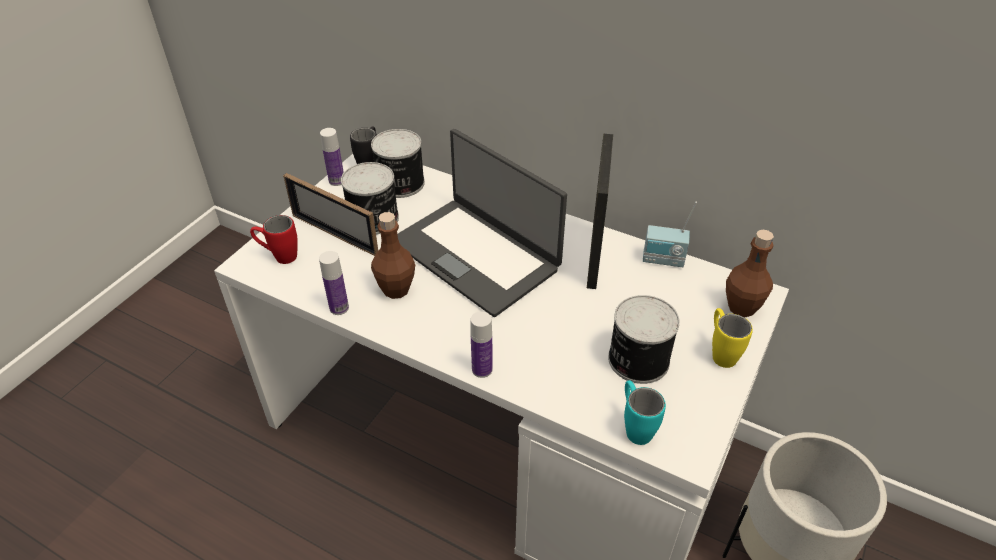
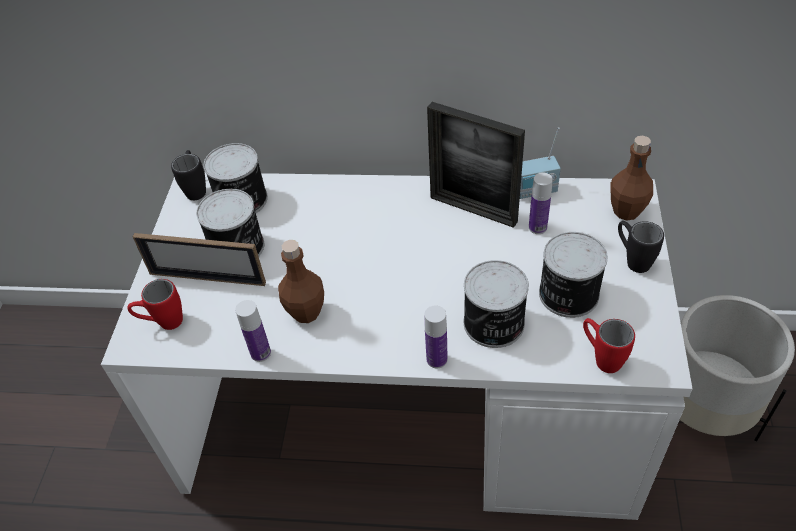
camera: 20 degrees left, 5 degrees up
(336, 181) = (173, 220): bottle -> bottle (537, 227)
(476, 254) = (362, 247): laptop -> none
(552, 359) = (494, 324): none -> can
(594, 256) = (473, 209): picture frame -> picture frame turned 45 degrees counterclockwise
(635, 427) = (601, 357): turquoise mug -> red mug
(720, 352) = (632, 260): yellow mug -> black mug

